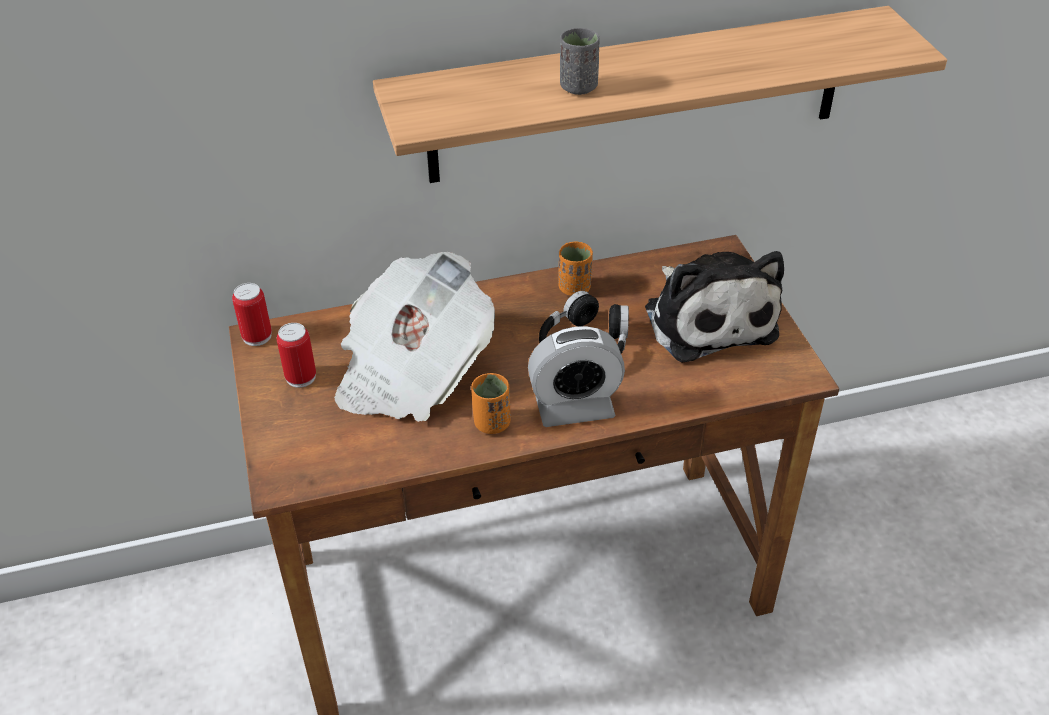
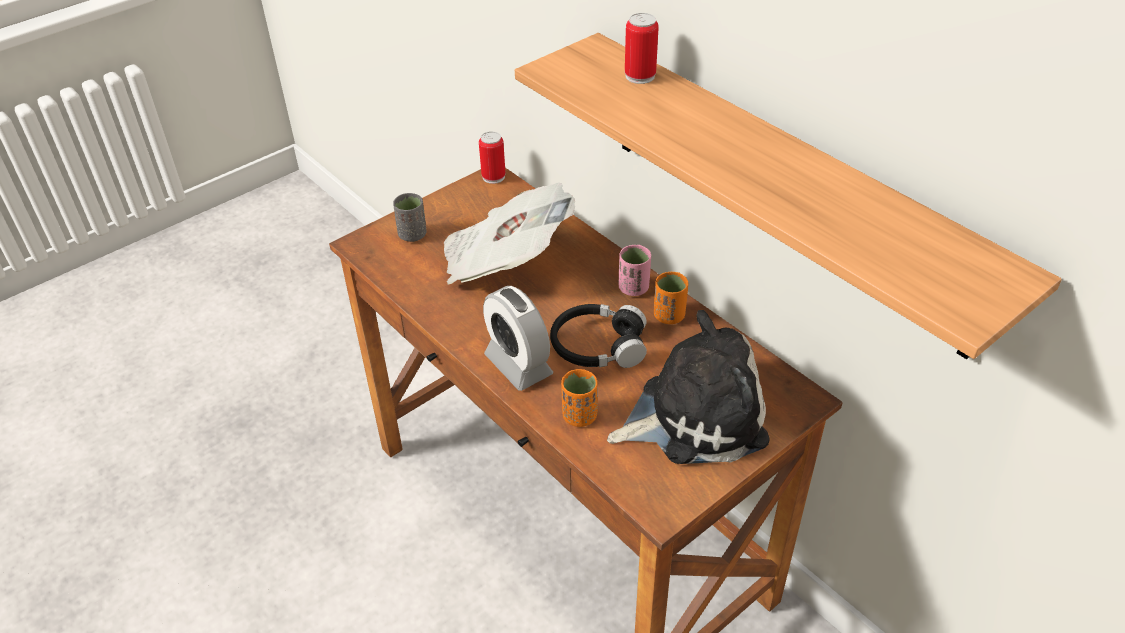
camera: 65 degrees right, 0 degrees up
(301, 377) = (465, 212): can -> can (640, 76)
(492, 423) = (473, 323): orange cup -> orange cup (579, 416)
(521, 297) = (633, 288): none -> pink cup
(578, 87) = (673, 123): grey cup -> grey cup (412, 235)
(708, 318) = (694, 416): plush toy -> plush toy turned 150 degrees counterclockwise

